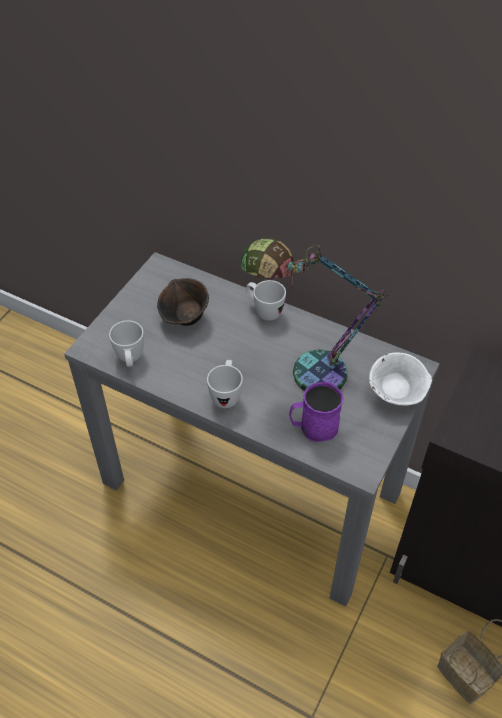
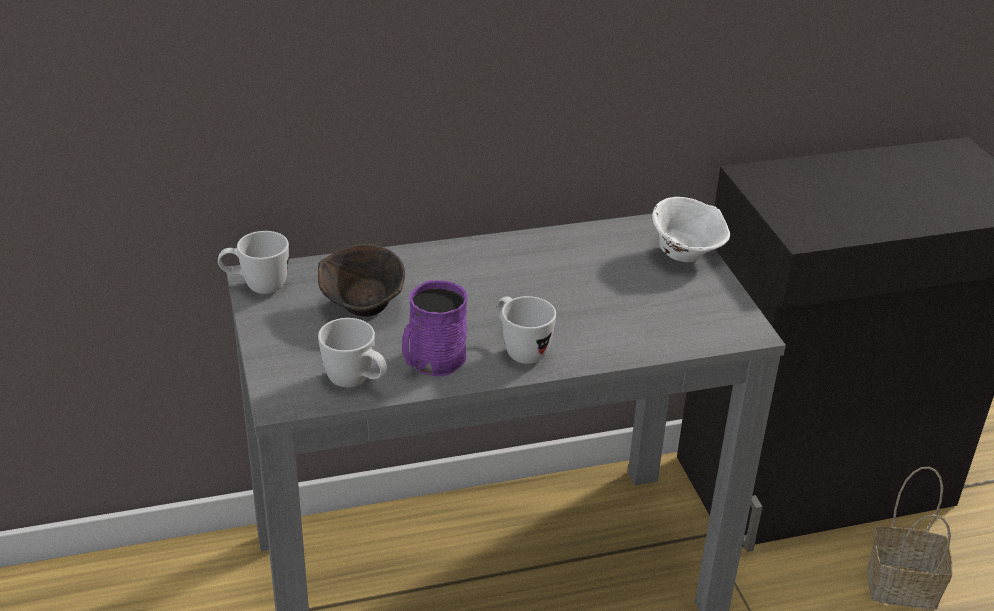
camera: 45 degrees left, 15 degrees down
(264, 311) = (448, 255): white mug -> white mug (256, 287)
(303, 370) = (568, 283): table lamp -> none
(313, 427) = (651, 325): purple mug -> purple mug (431, 362)

